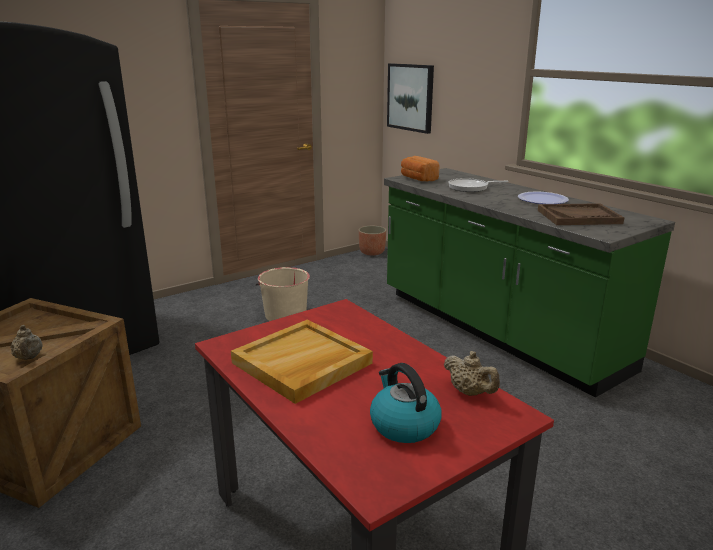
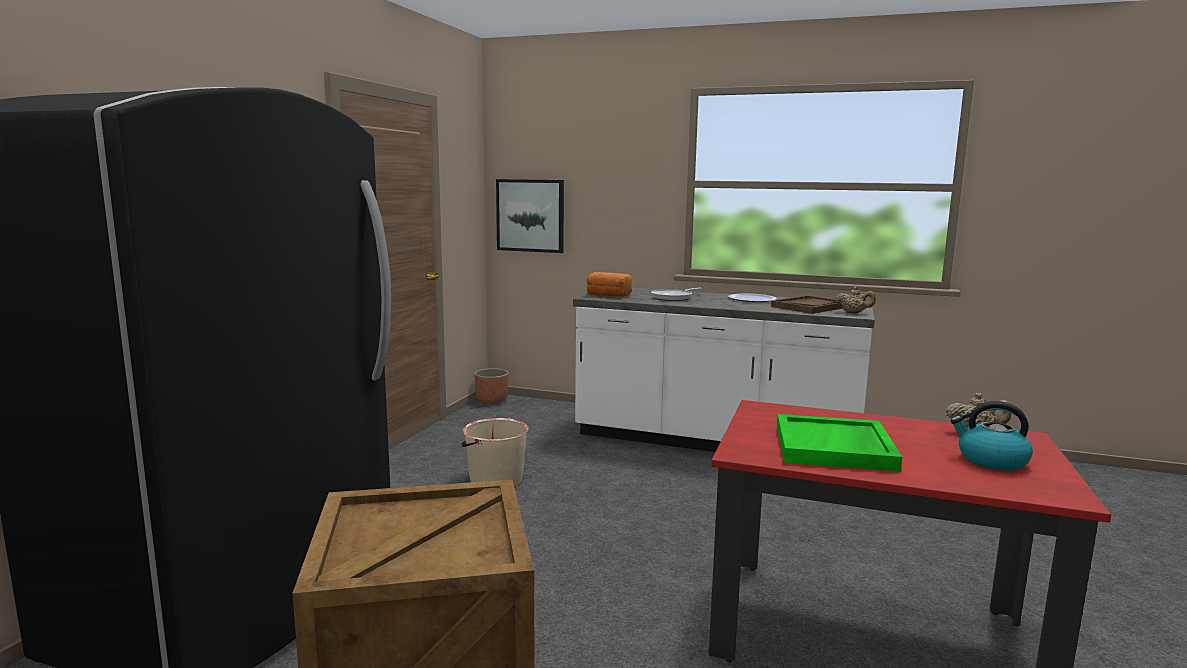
camera: 35 degrees left, 10 degrees down
(29, 358) = (480, 546): beige teapot -> beige teapot (853, 313)
(302, 364) = (834, 448): beige tray -> green tray
(496, 330) = (715, 442): green counter -> white counter

